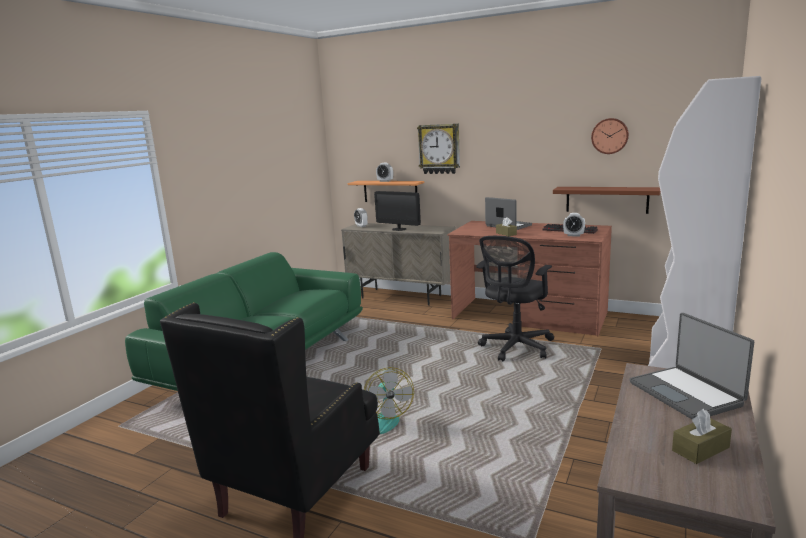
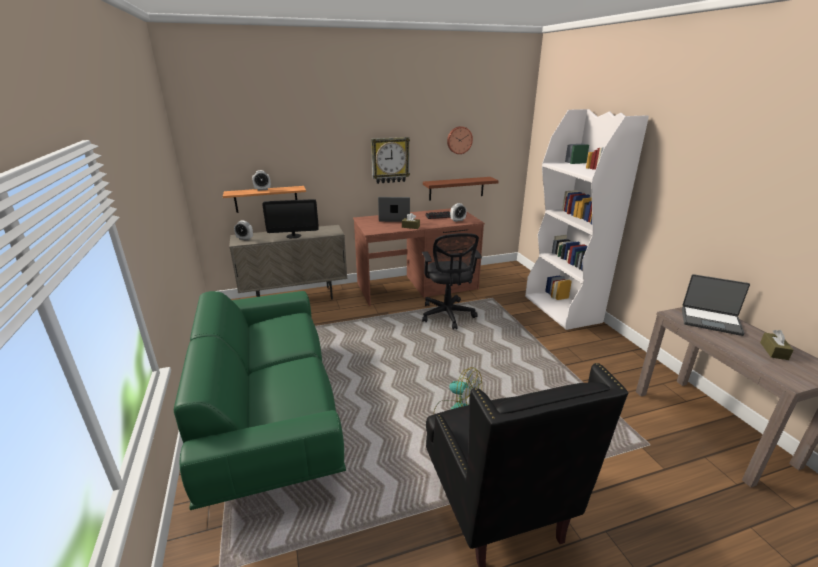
camera: 45 degrees left, 10 degrees up
(439, 149) = (318, 154): wall clock -> wall clock (390, 160)

